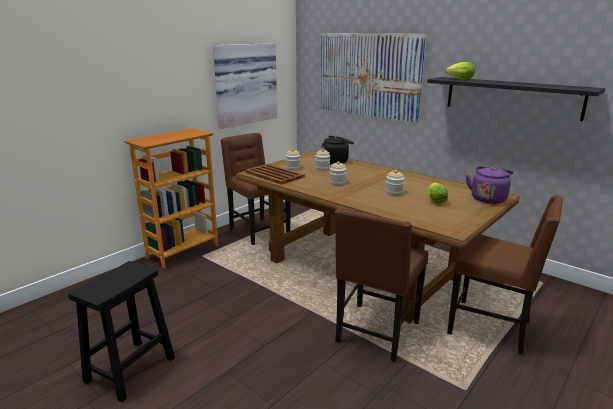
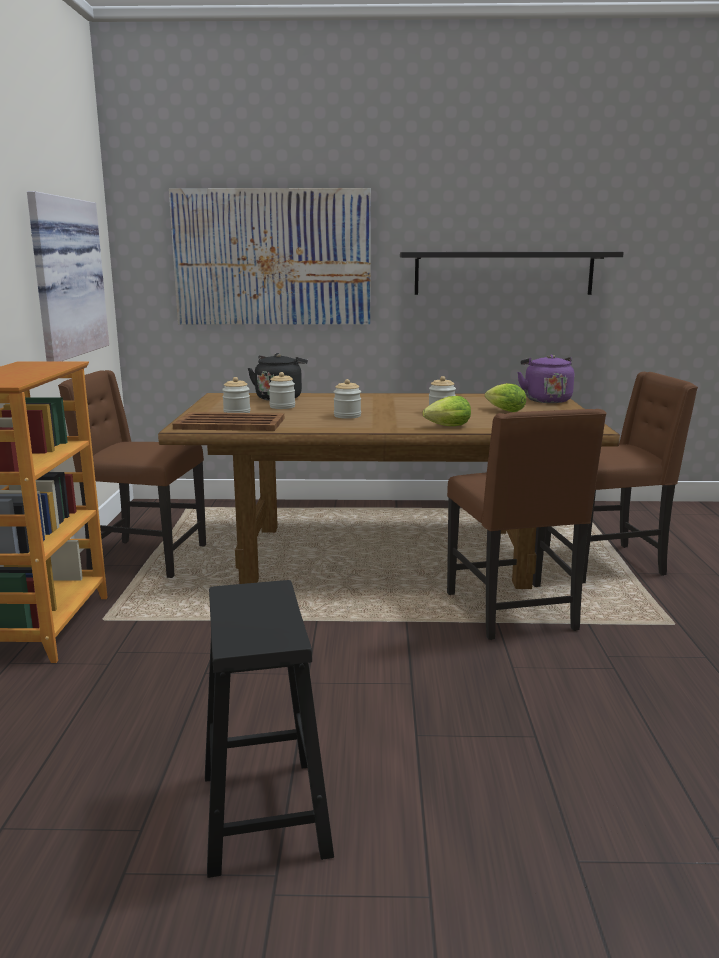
camera: 40 degrees left, 5 degrees down
(458, 79) = (440, 251): lettuce -> lettuce (445, 427)

